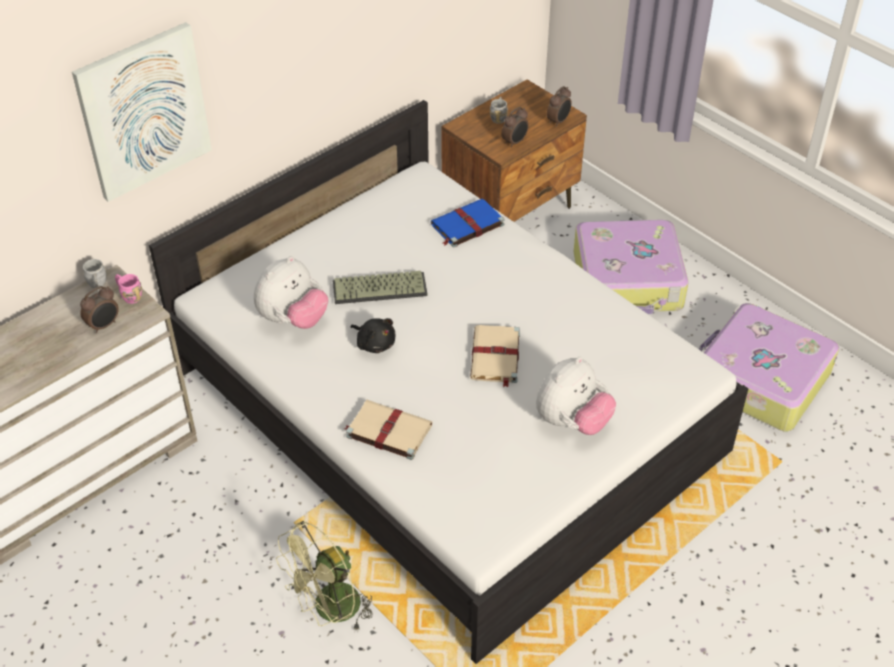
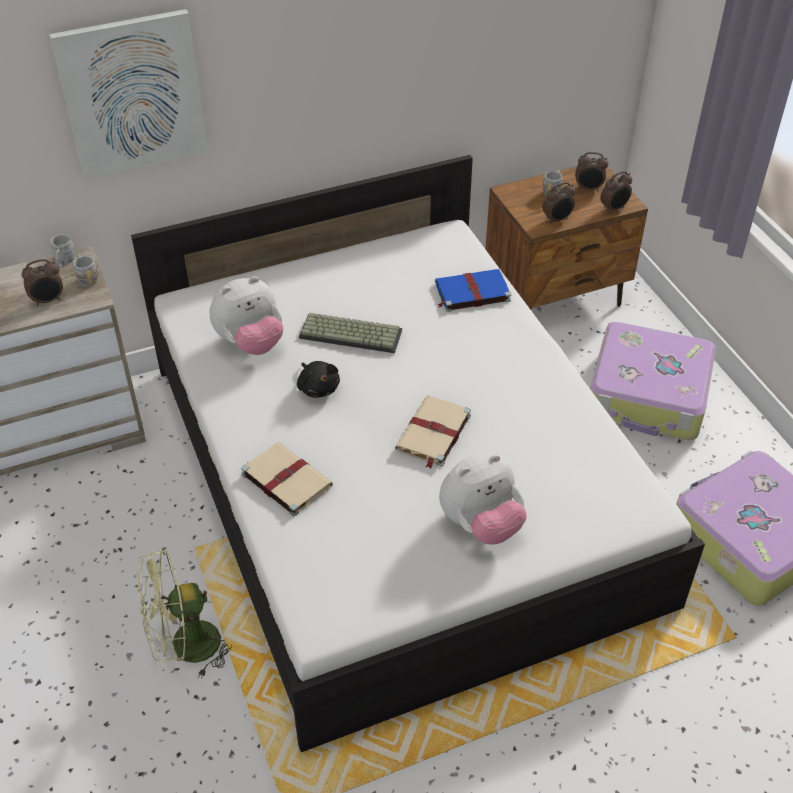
camera: 20 degrees right, 0 degrees up
(129, 295) = (86, 278): pink mug -> grey mug
(528, 108) = (588, 188): none -> alarm clock

